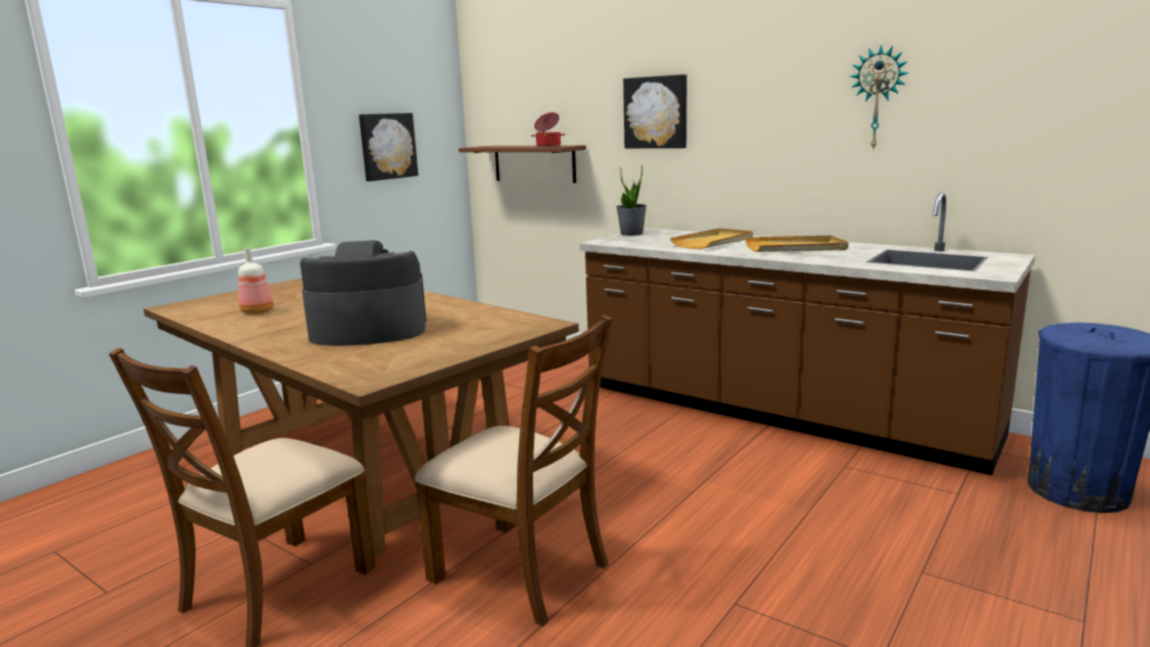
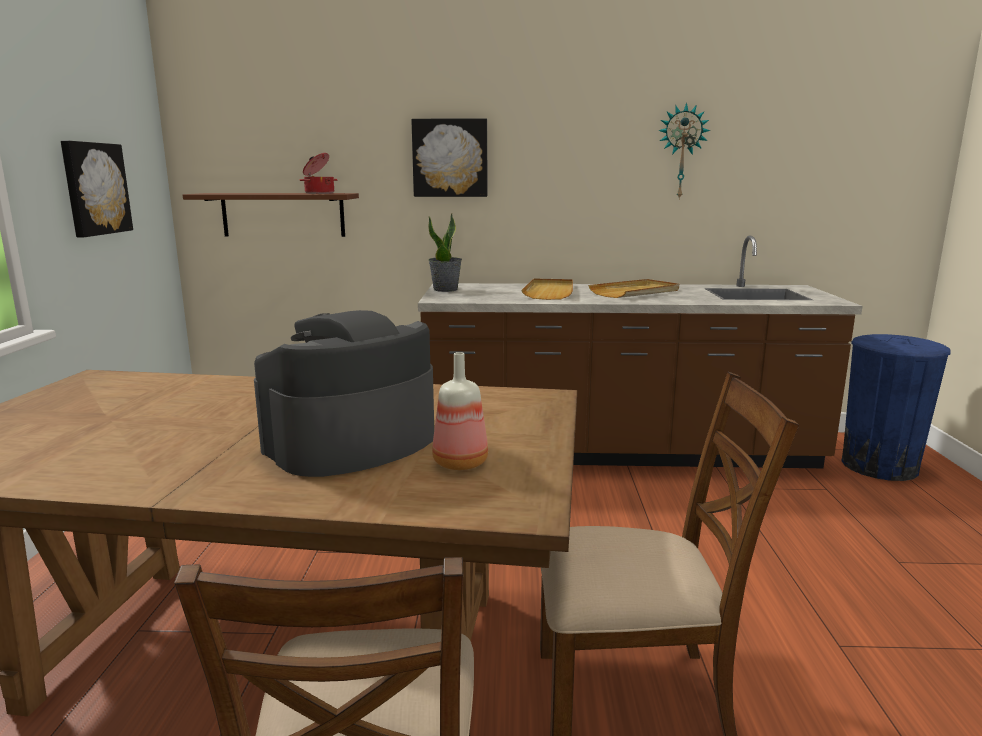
camera: 35 degrees left, 0 degrees up
(257, 311) = (85, 446): bottle -> bottle (458, 463)

